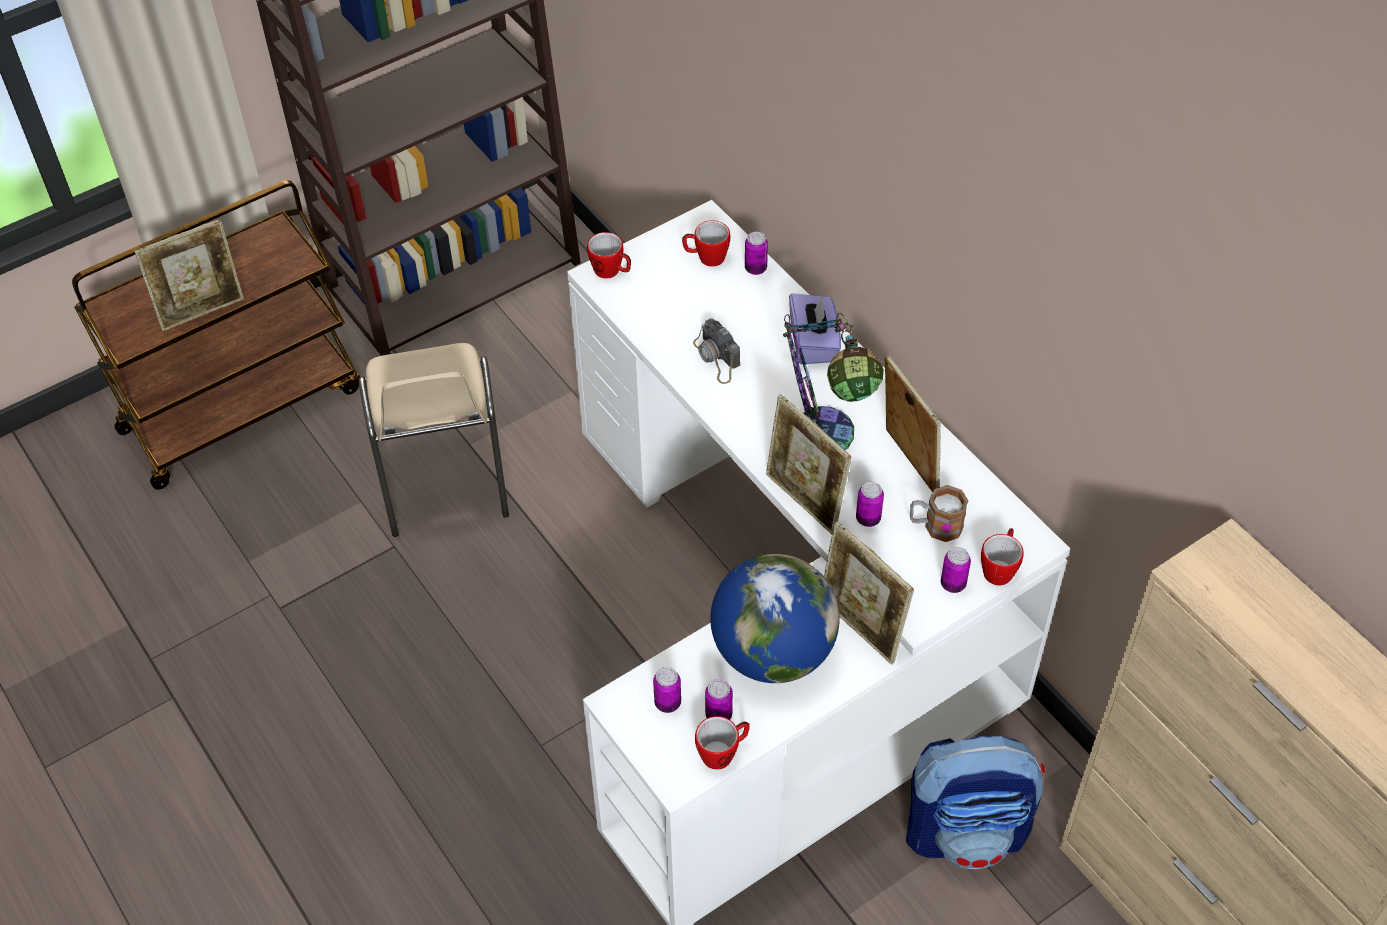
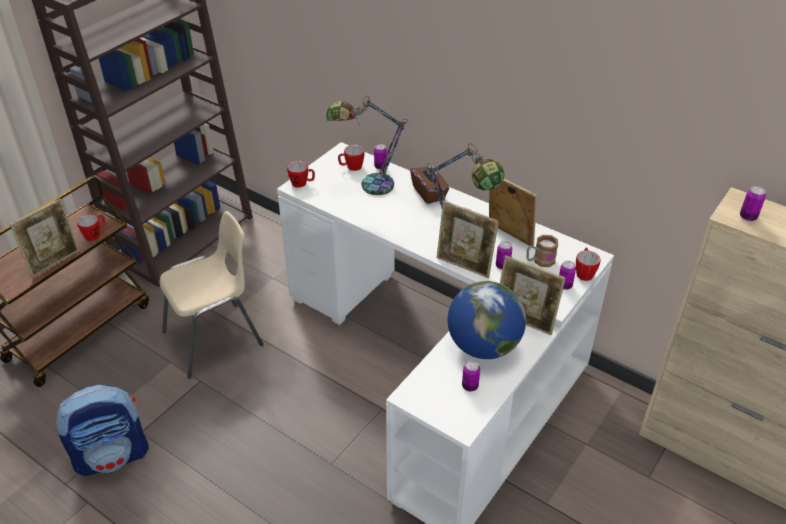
camera: 20 degrees left, 10 degrees down
(442, 479) = (216, 338): beige chair -> beige chair turned 90 degrees counterclockwise
(667, 703) = (437, 388): can -> can (748, 217)
(716, 302) = (367, 186): none -> table lamp
(717, 358) = (380, 210): camera -> none
(723, 753) = (483, 405): mug -> mug (95, 234)
(813, 343) = (429, 193): purple tissue box -> brown tissue box
(967, 831) = (588, 440): backpack -> backpack (113, 455)

